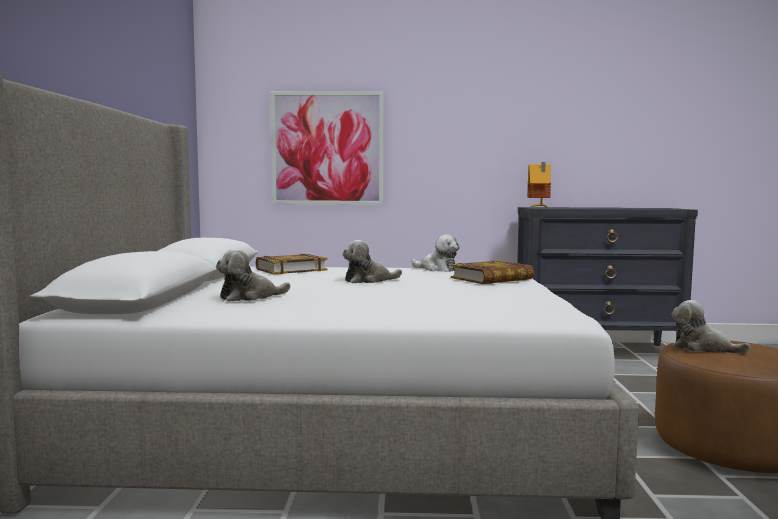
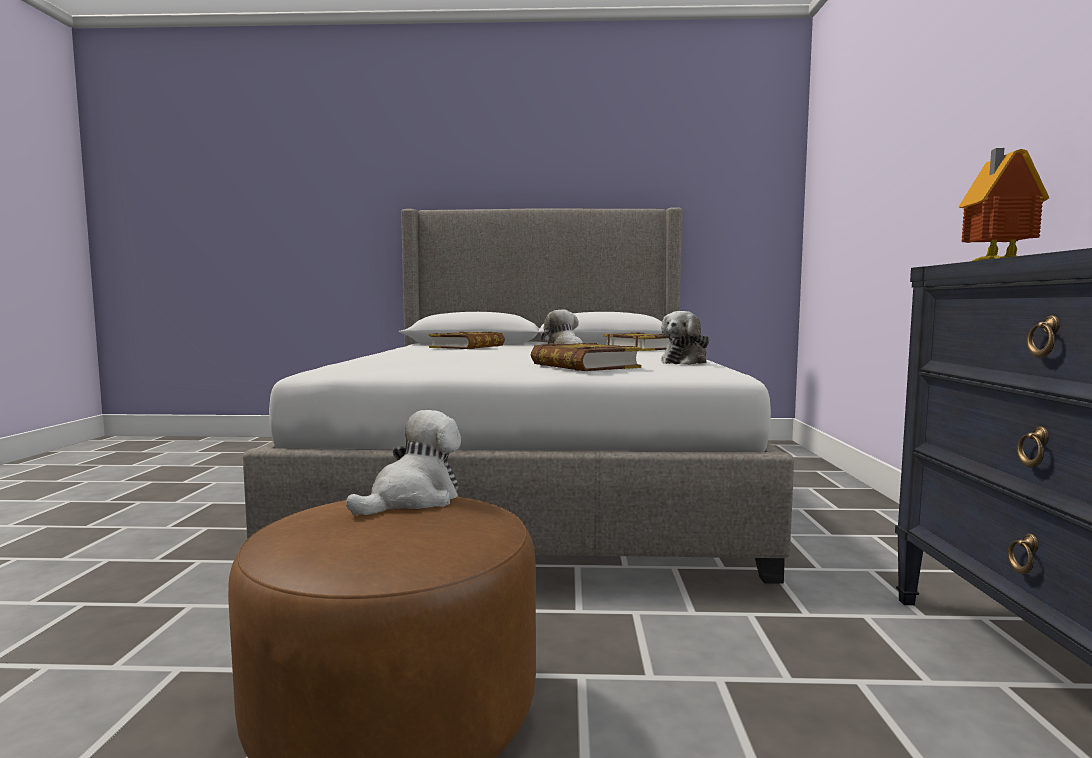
camera: 90 degrees right, 0 degrees up
(249, 297) = (468, 346): plush toy -> book
(327, 148) = (871, 198): picture -> none

